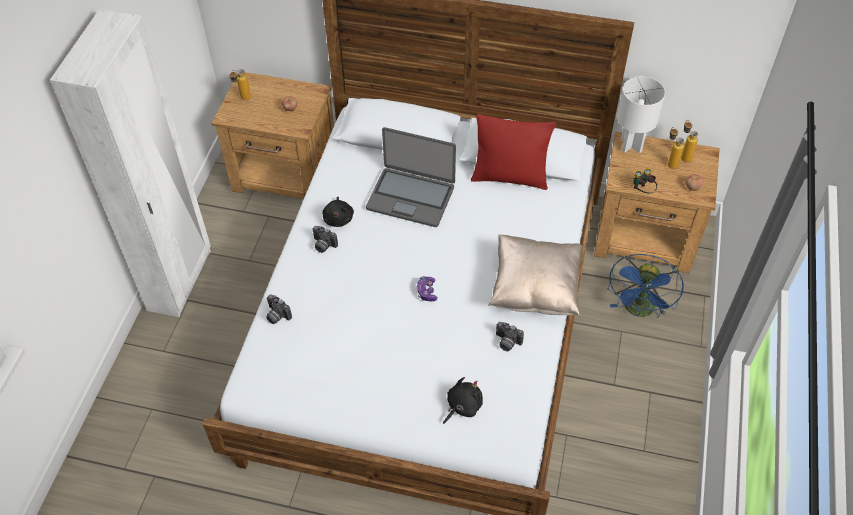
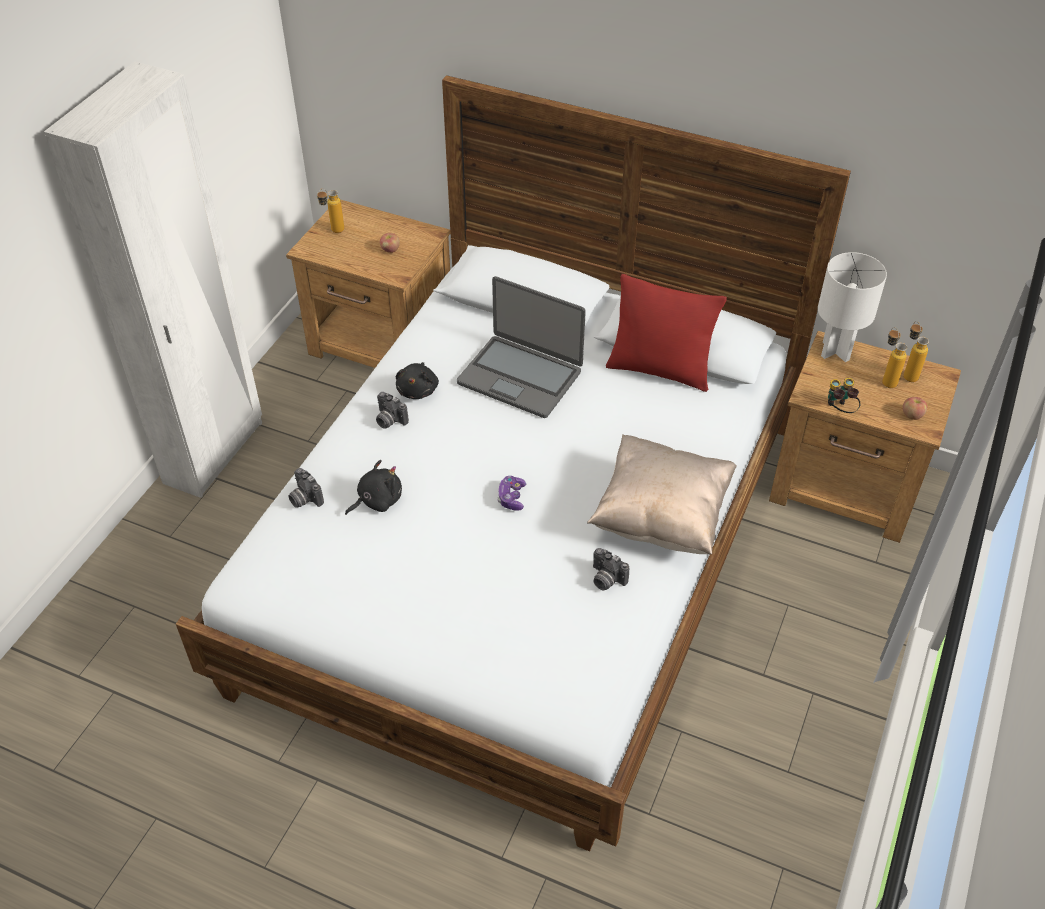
camera: 10 degrees right, 5 degrees down
(462, 406) = (524, 653): black plush toy -> black plush toy (377, 500)
(639, 310) = (818, 581): blue fan -> none

